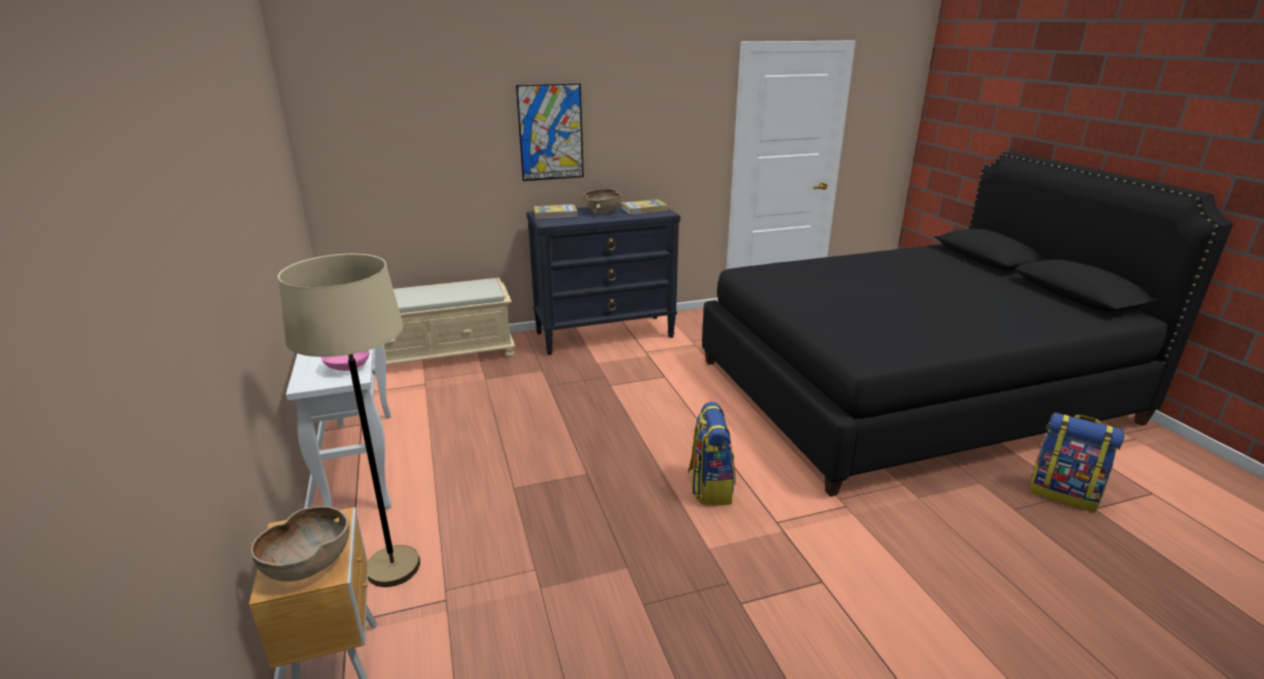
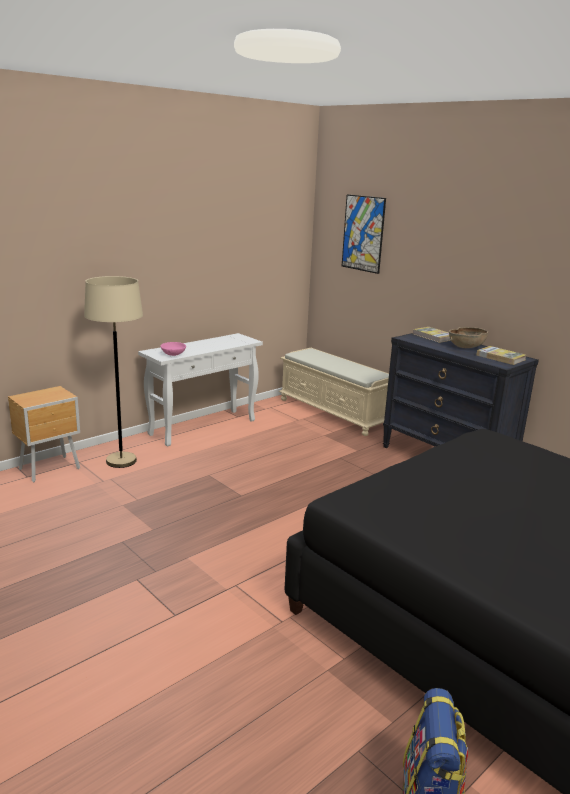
camera: 65 degrees right, 5 degrees down
(309, 564) = (33, 399): brown bowl -> none
(551, 132) = (458, 269): picture -> picture (363, 233)
(710, 487) = (260, 547): backpack -> none

